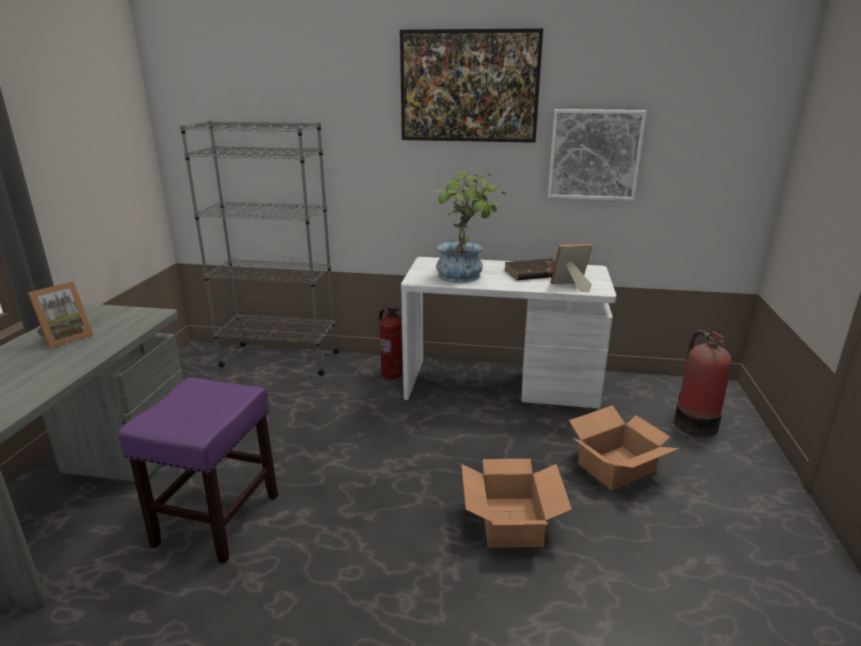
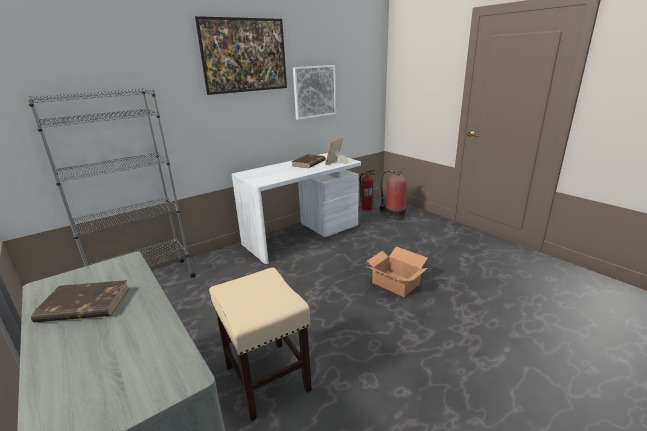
camera: 45 degrees left, 0 degrees up
(66, 338) = (84, 305): picture frame -> brown book
(217, 521) = (268, 378): purple stool -> beige stool
(392, 374) = (238, 256): fire extinguisher -> fire extinguisher (367, 208)
(465, 276) = (281, 174): potted plant -> none
(615, 467) = (395, 243): cardboard box -> none

